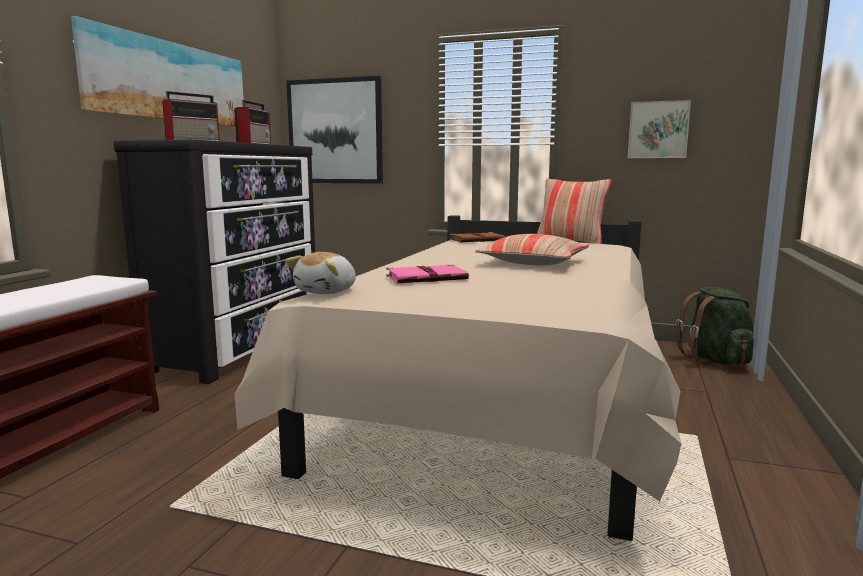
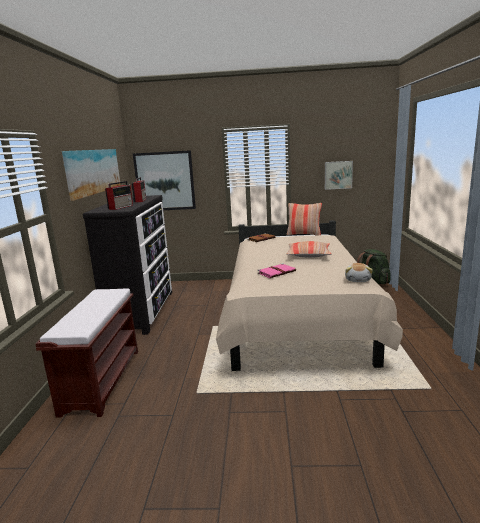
camera: 15 degrees left, 5 degrees up
(327, 291) = (245, 287): plush toy -> plush toy (358, 280)

